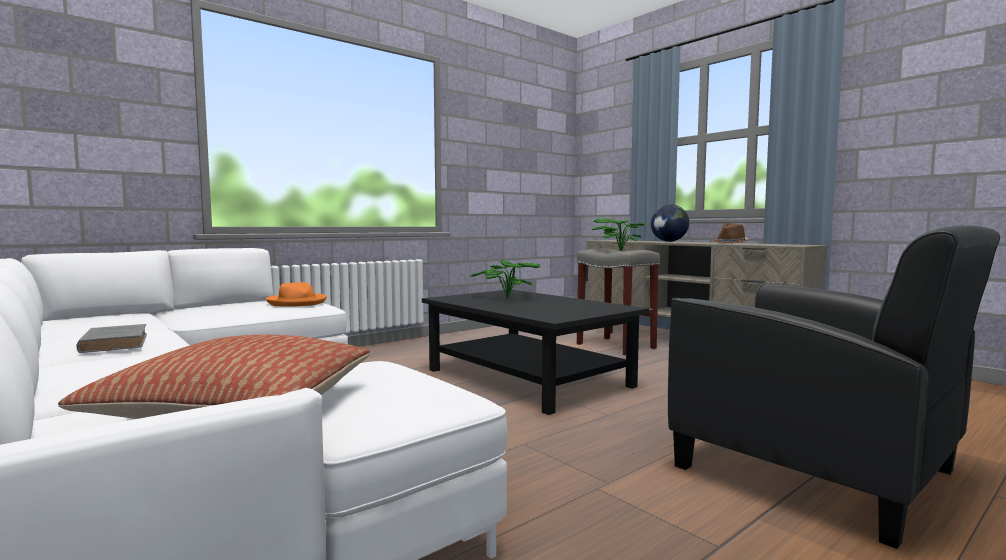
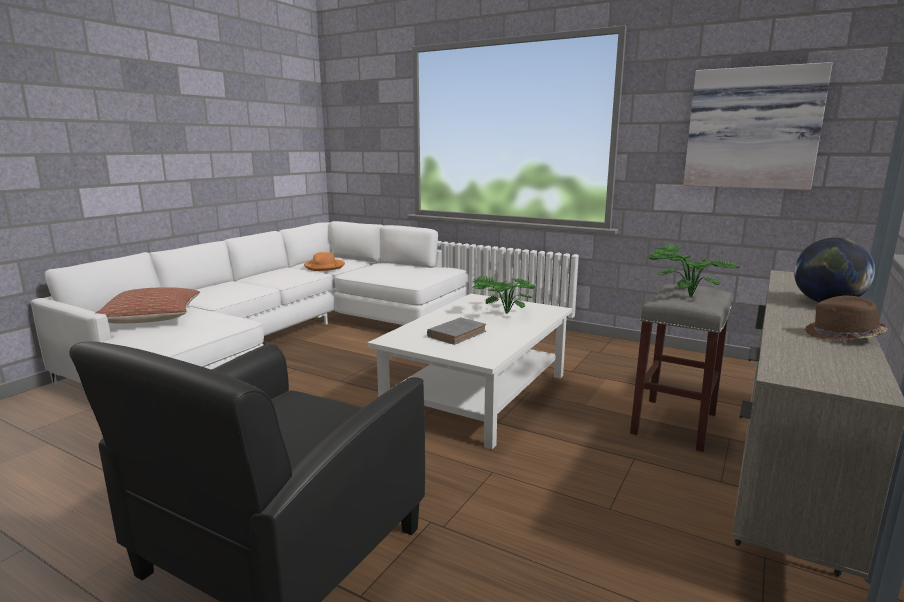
camera: 70 degrees right, 10 degrees up
(115, 343) = (275, 277): grey book -> grey book (458, 334)
(297, 302) = (421, 274): orange hat -> orange hat (324, 267)
(519, 153) = (752, 128): none -> picture
(526, 378) = (477, 394): black coffee table -> white coffee table

